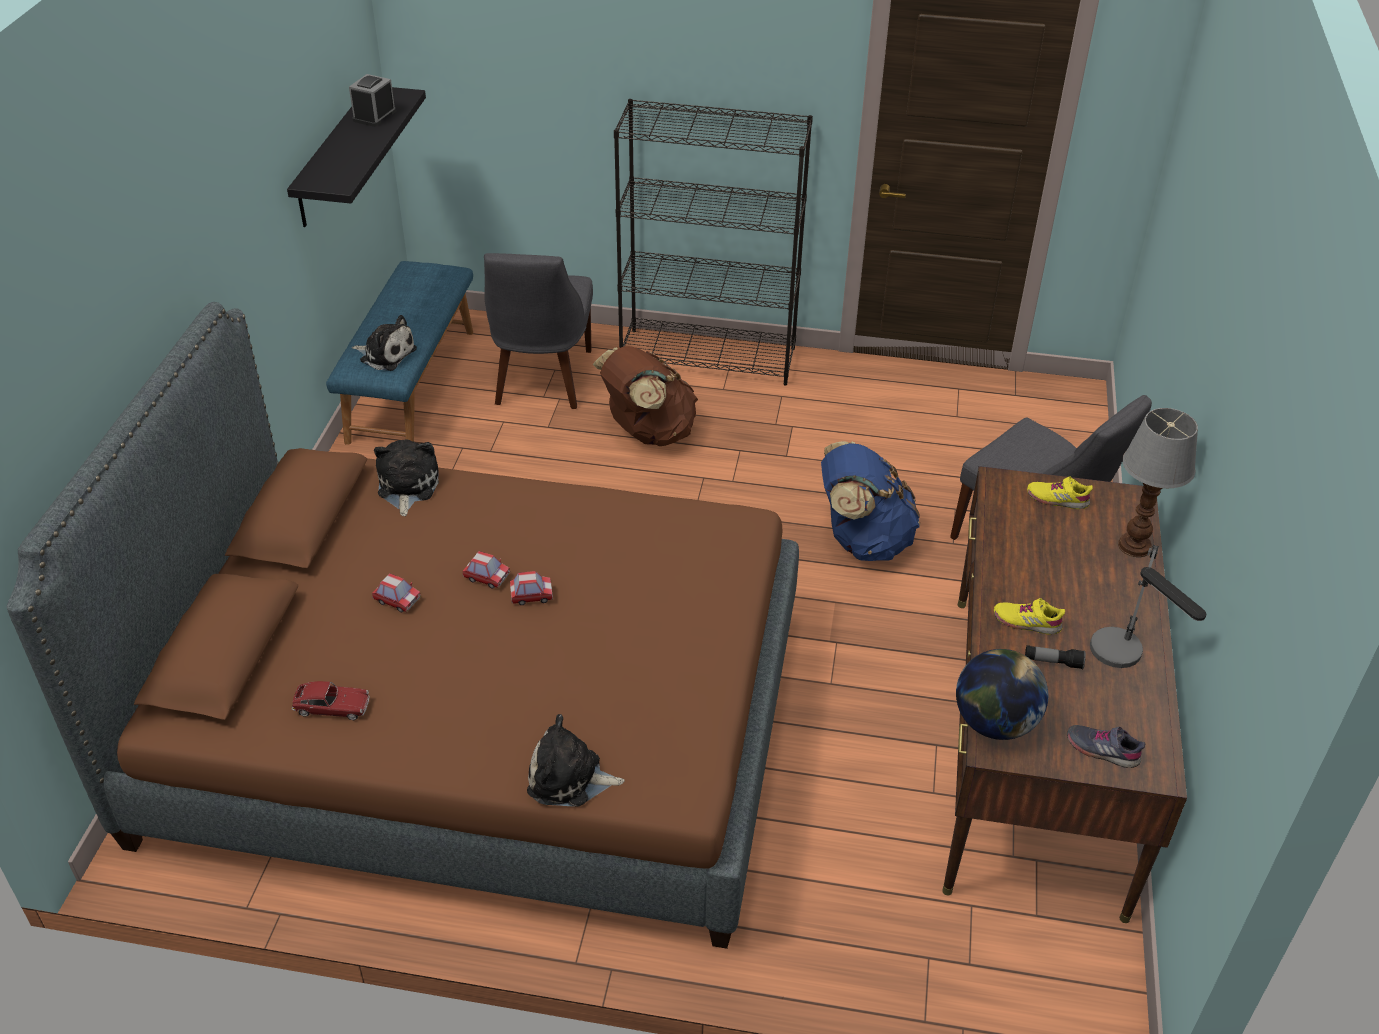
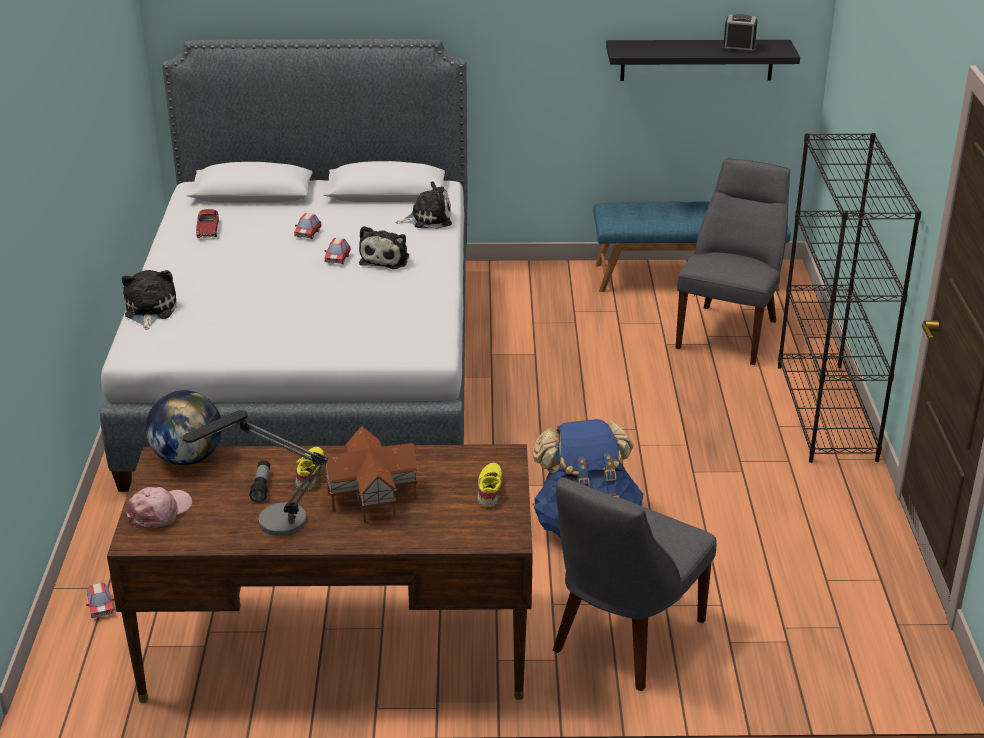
camera: 80 degrees right, 10 degrees down
(386, 354) = (635, 215): plush toy -> plush toy (386, 259)
(476, 728) = (309, 364): brown bed -> grey bed
(531, 596) = (321, 276): toy car -> toy car (101, 607)
(541, 380) = (729, 332): grey chair -> grey chair turned 120 degrees clockwise
(648, 432) = (685, 393): brown backpack -> none
(1071, 580) = (370, 497): none -> toy house
(1102, 750) = (160, 512): grey shoe -> pink cap
(1134, 545) = (432, 535): table lamp -> none

